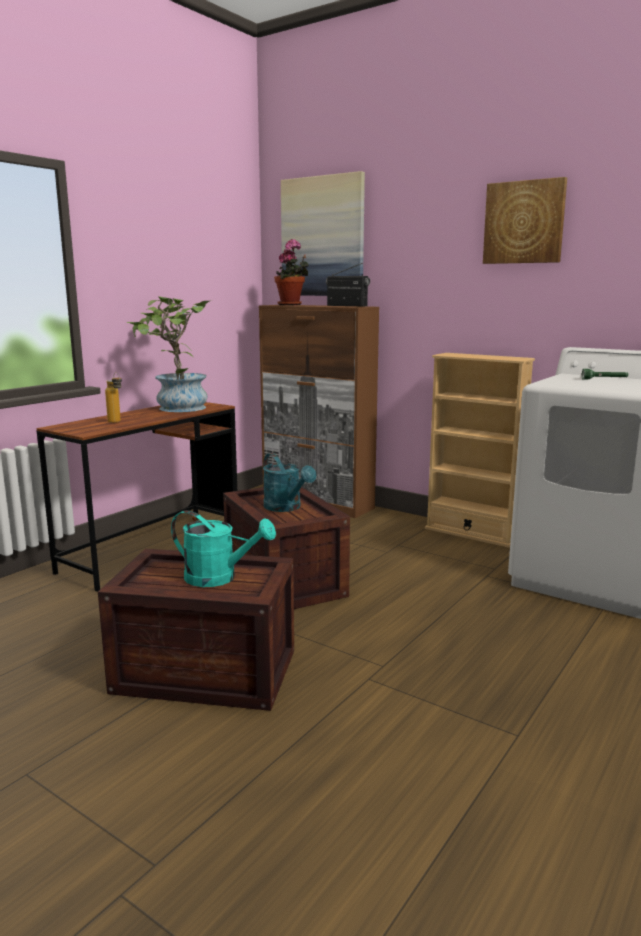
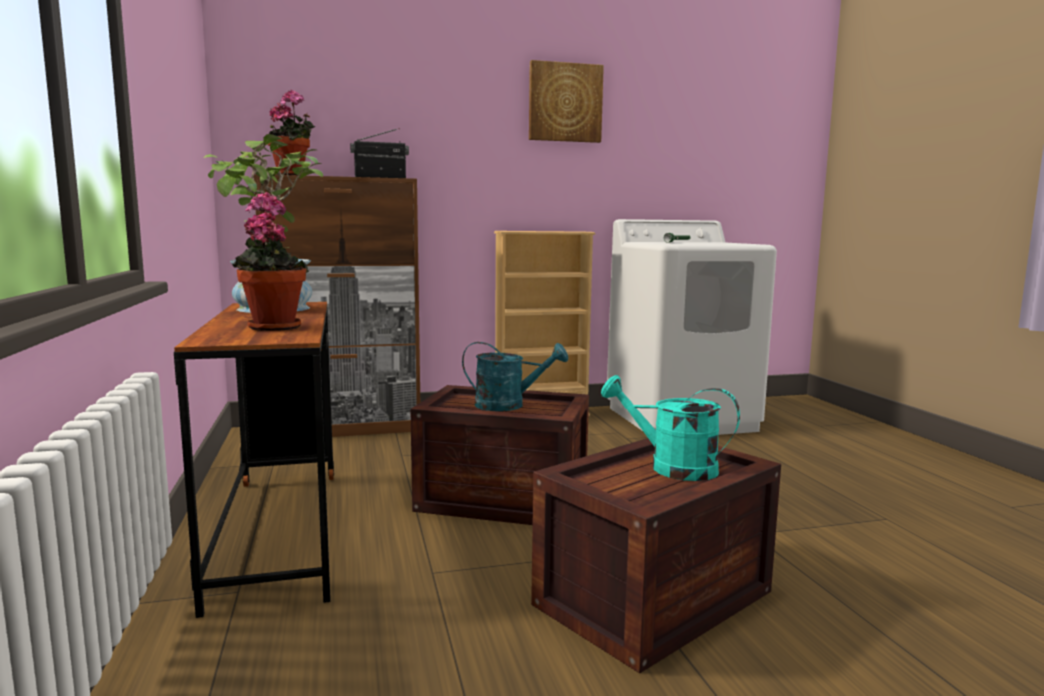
camera: 50 degrees left, 5 degrees down
(116, 422) = (272, 327): bottle -> potted plant
(219, 578) = (671, 467): turquoise watering can -> turquoise watering can turned 120 degrees counterclockwise
(323, 237) = (320, 94): picture -> none

